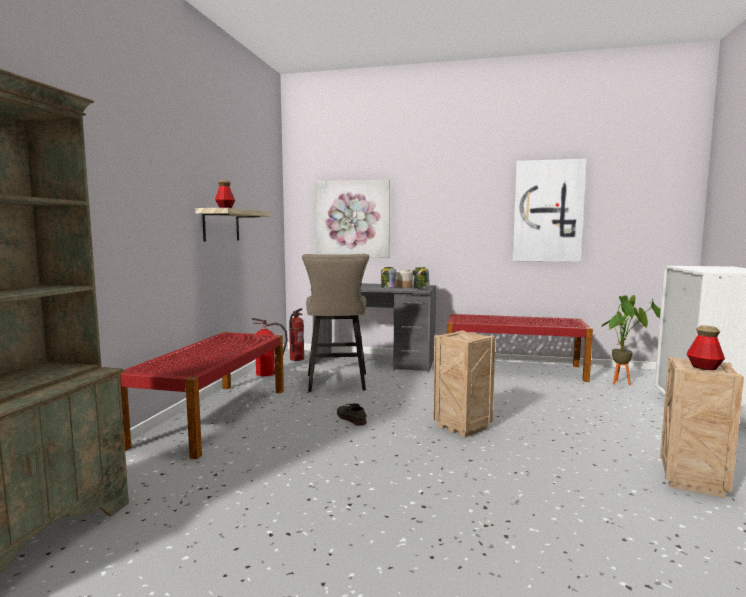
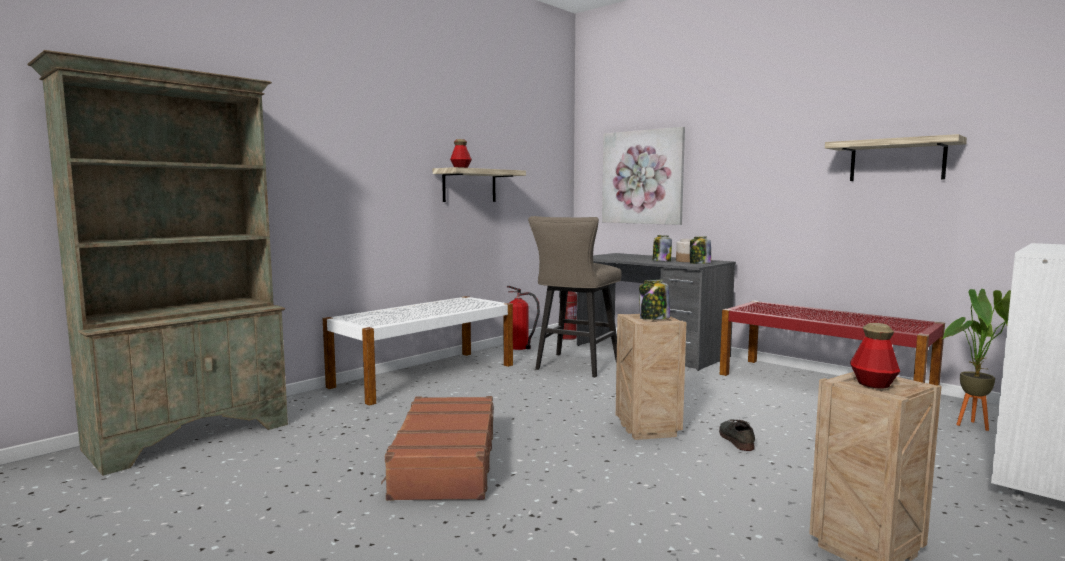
camera: 30 degrees right, 0 degrees up
(213, 416) = (424, 375): red bench -> white bench
(350, 418) = (541, 399): grey shoe -> grey shoe (735, 439)
(352, 499) = (444, 463): none -> brown suitcase
(469, 336) = (654, 318): none -> jar
(548, 211) = (897, 160): picture -> shelf

